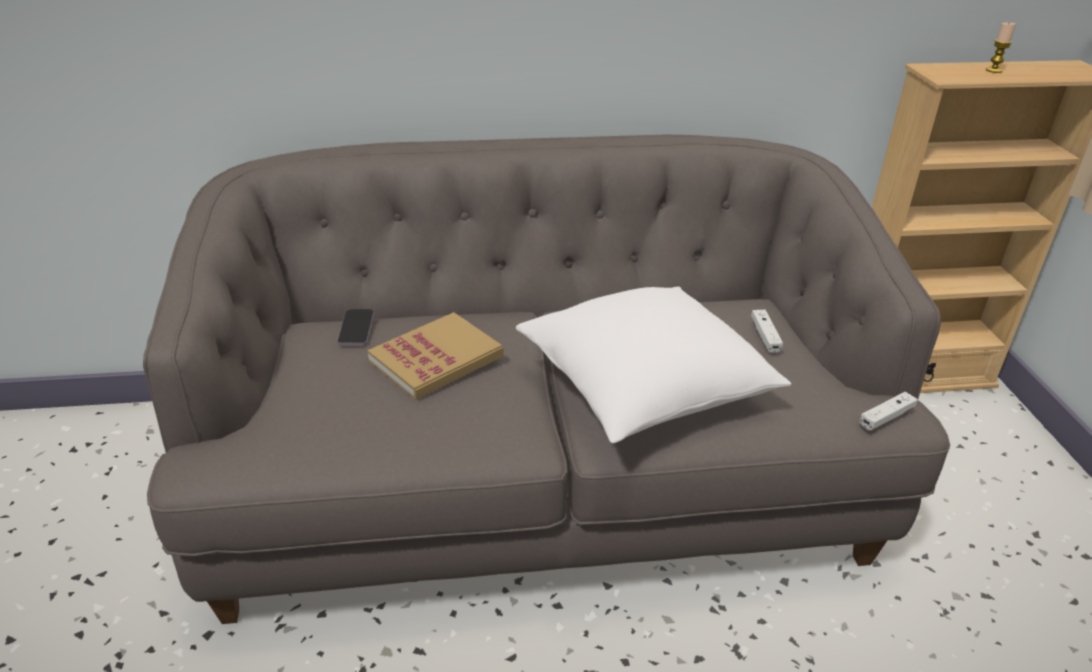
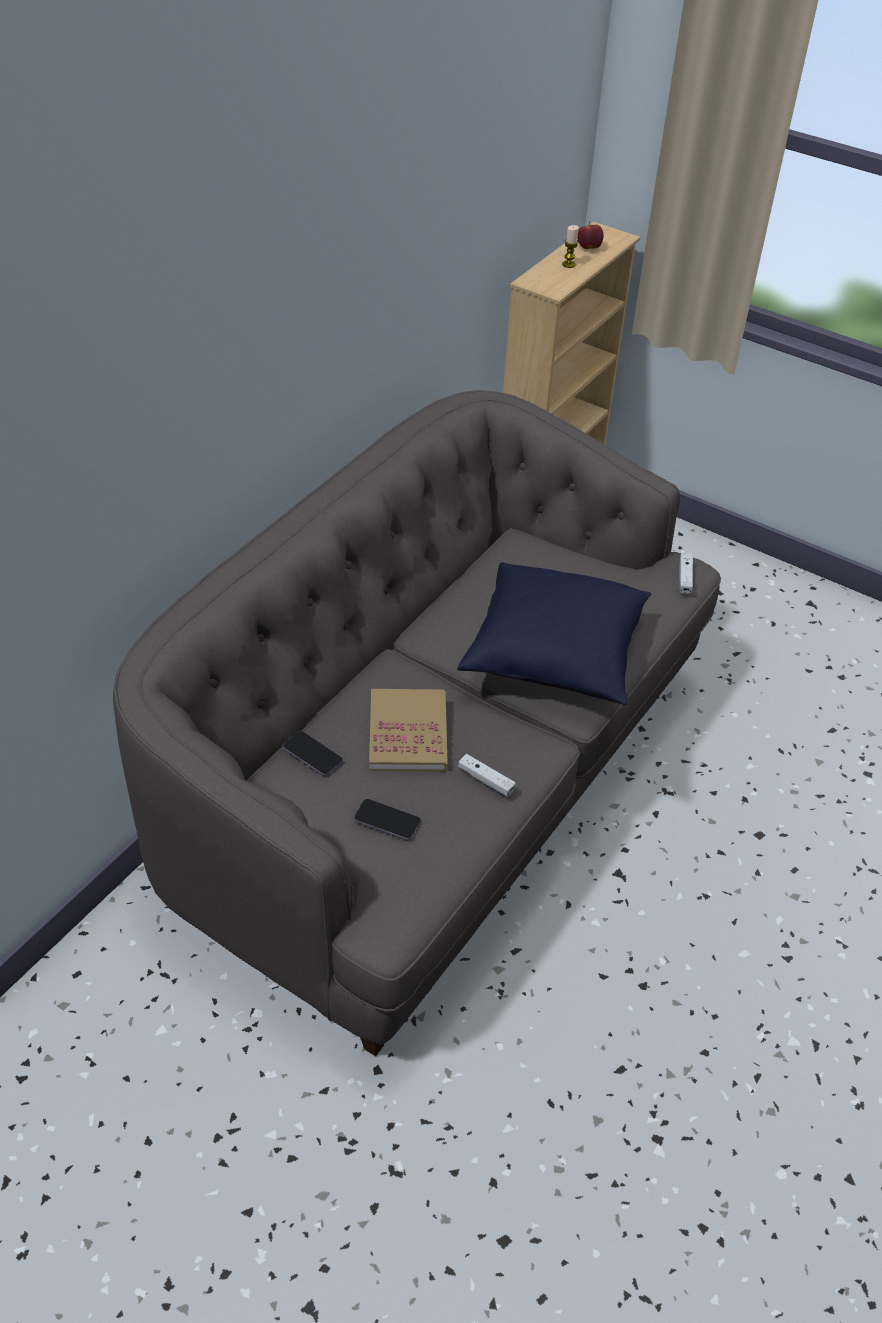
camera: 50 degrees left, 10 degrees up
(320, 398) = (387, 821): none -> phone
(644, 390) = (555, 656): white pillow -> blue pillow
(765, 336) = (562, 563): white game controller -> white game controller (486, 780)
(1039, 69) = (588, 248): none -> apple

